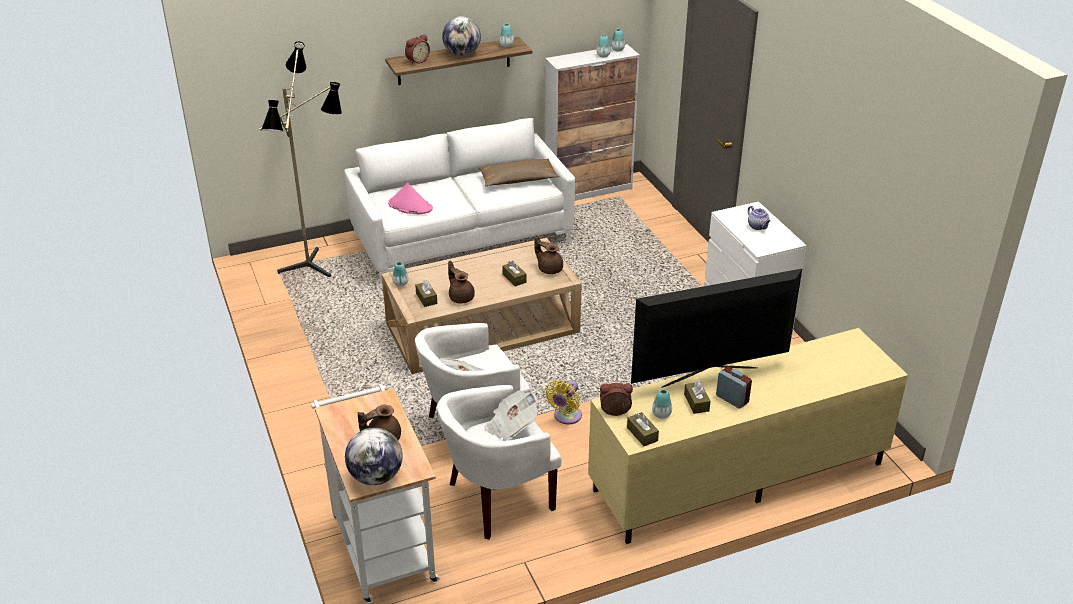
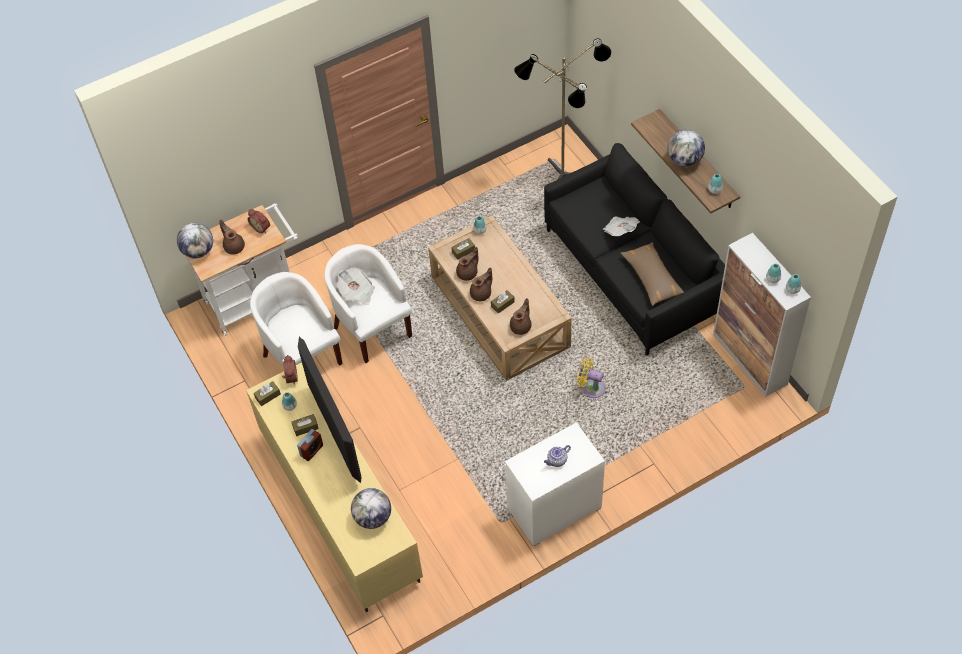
camera: 85 degrees right, 20 degrees up
(410, 206) = (585, 209): pink hat -> none
(417, 61) = (660, 131): alarm clock -> alarm clock (261, 227)
(462, 238) = (633, 272): white sofa -> black sofa
(495, 290) = (481, 293): none -> brown teapot
(511, 426) = (307, 329): newspaper -> newspaper (620, 231)
(566, 417) = (395, 385): yellow fan -> yellow fan (591, 388)
(827, 356) = (373, 517): none -> globe

